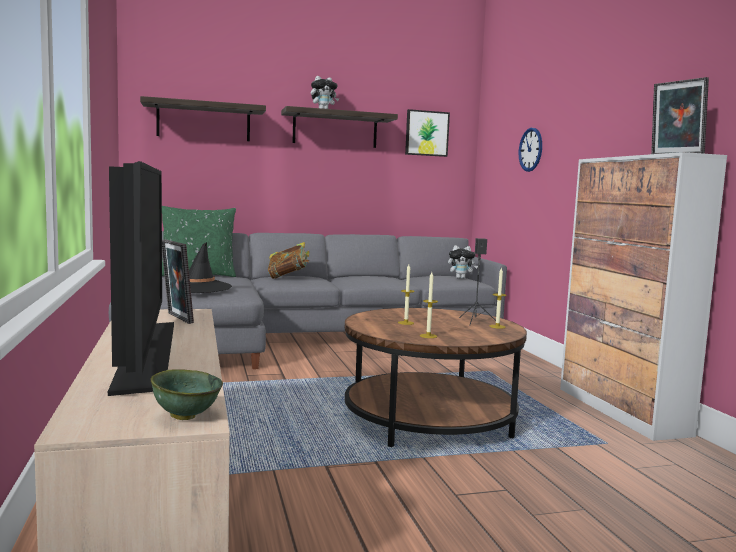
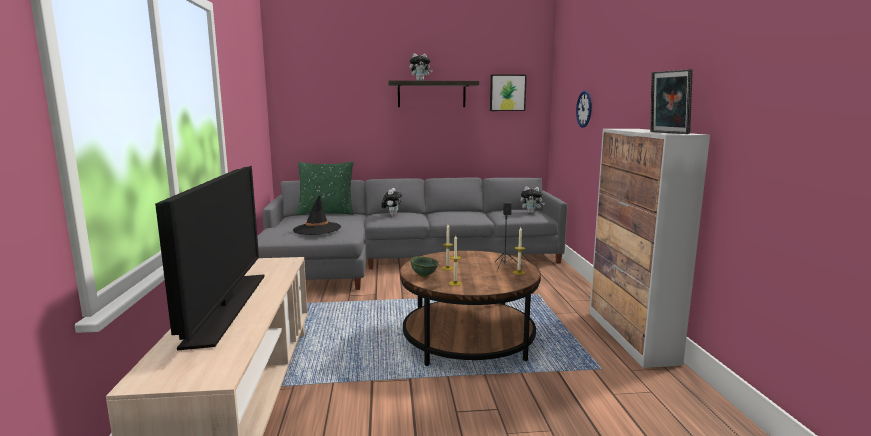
camera: 10 degrees right, 5 degrees up
(176, 318) = (272, 268): picture frame -> none
(186, 416) = (215, 372): green bowl -> green bowl (424, 275)
(204, 122) = (329, 95): shelf -> none
(288, 277) = (392, 215): book -> plush toy

